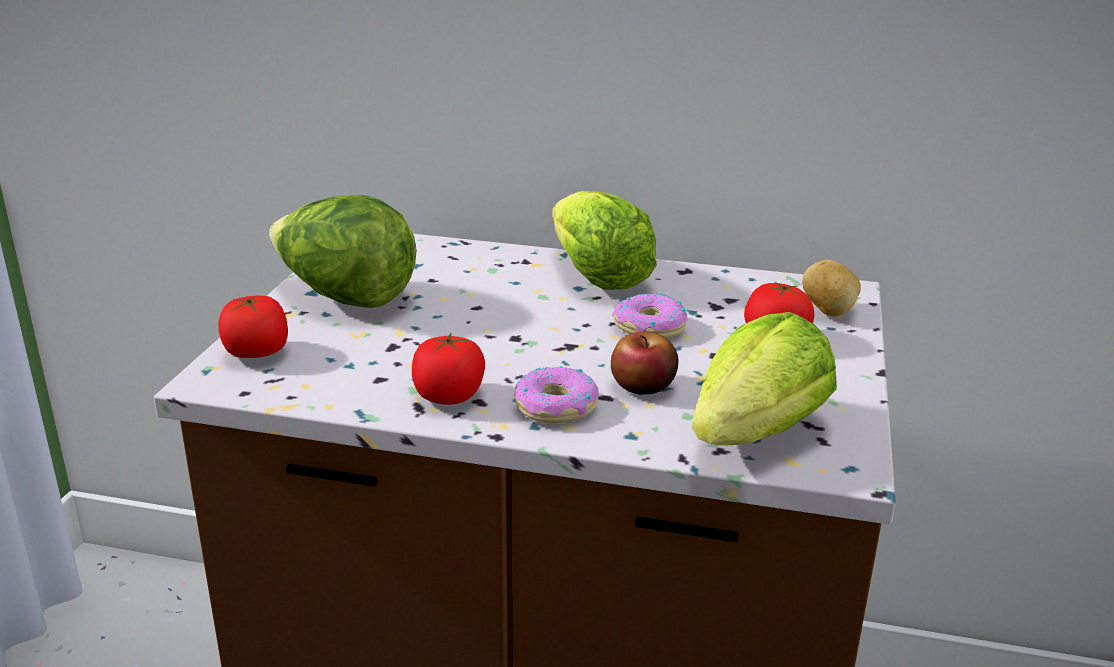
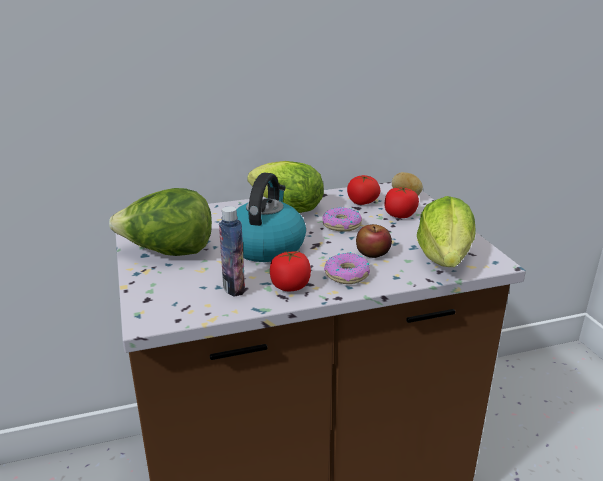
camera: 30 degrees left, 0 degrees up
(256, 352) = (155, 296): tomato -> tomato (362, 202)
(367, 373) = (234, 288): none -> bottle
(489, 326) = (266, 246): none -> kettle

